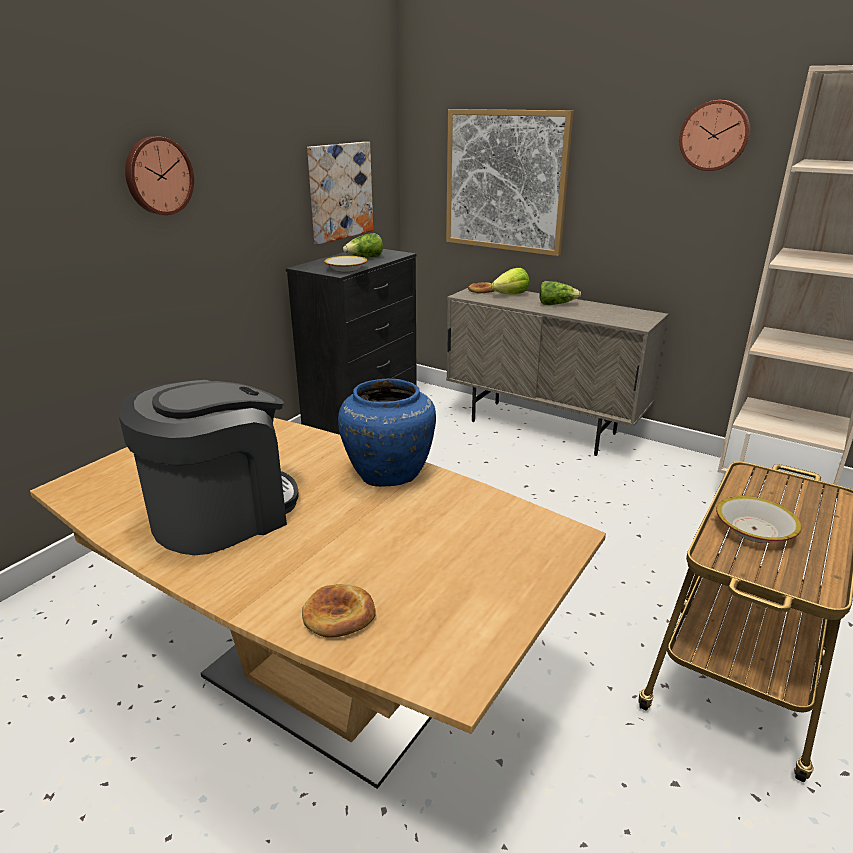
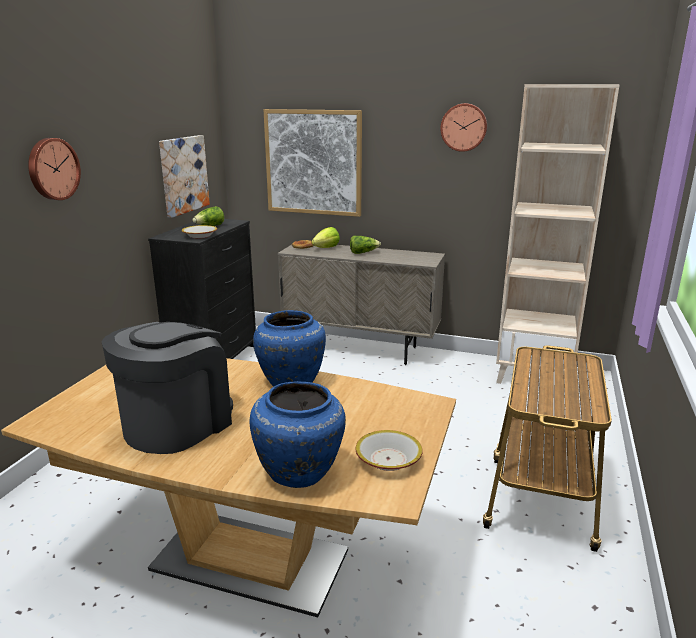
camera: 15 degrees left, 5 degrees down
(339, 615) = (300, 473): bread -> blue vase
(754, 529) = (543, 386): bowl -> bowl (388, 459)

